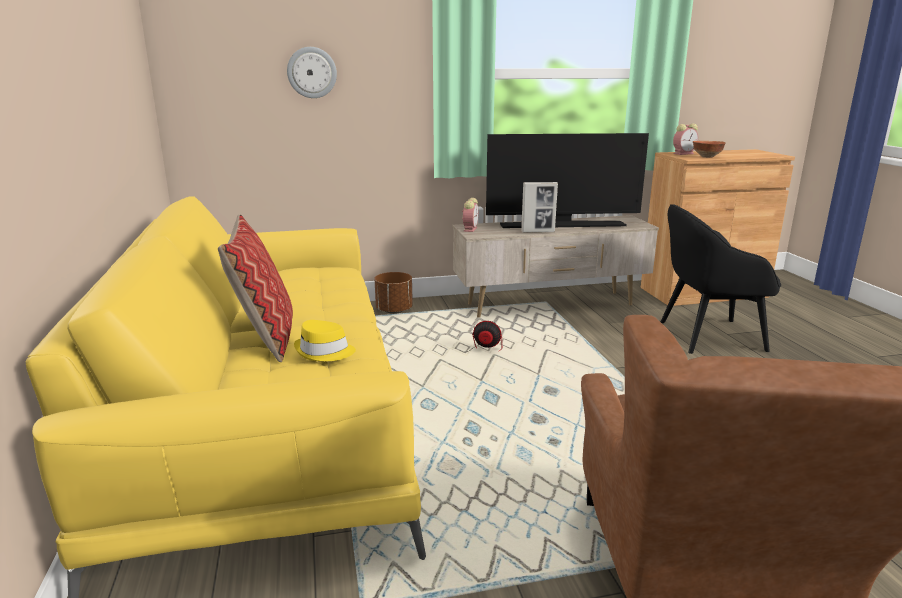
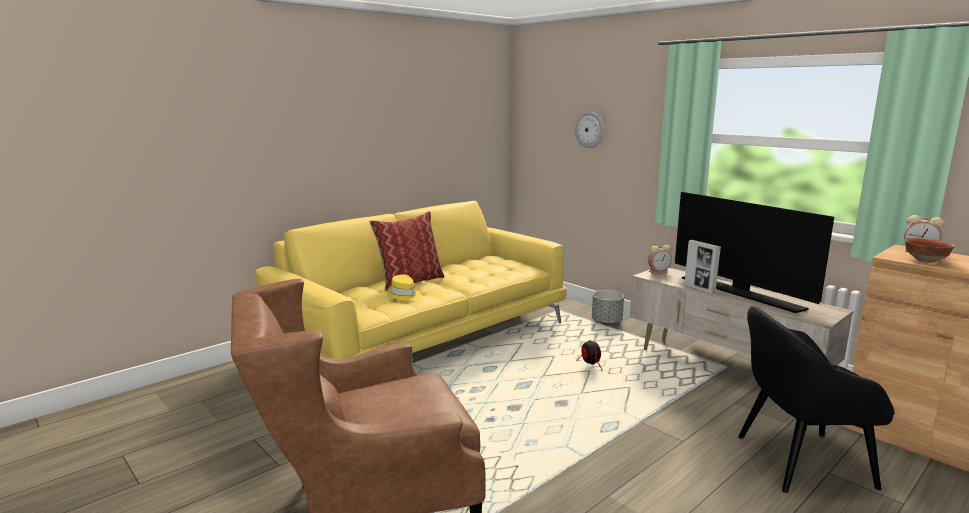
camera: 60 degrees right, 5 degrees down
(394, 310) = (606, 322): brown planter -> grey planter
(708, 336) = (800, 461): black armchair -> black armchair turned 60 degrees counterclockwise

